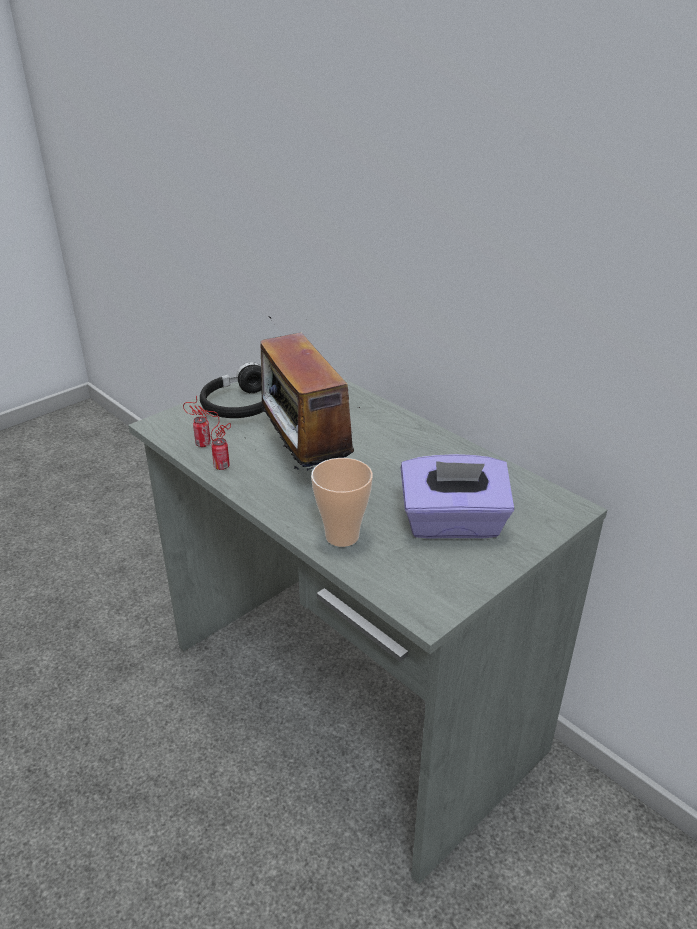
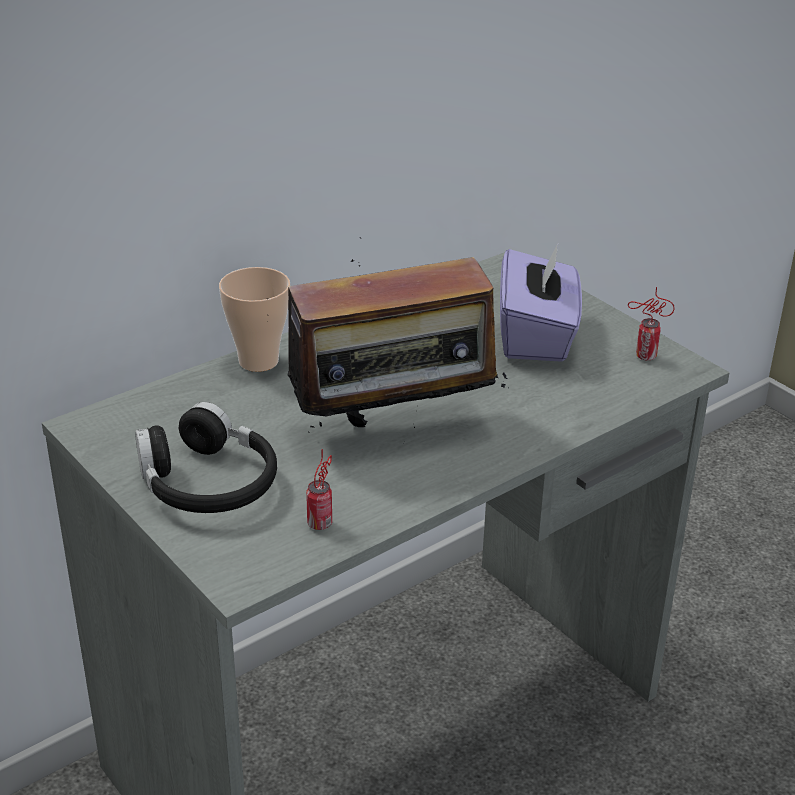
camera: 85 degrees left, 0 degrees up
(223, 465) = (386, 503): can -> can (643, 355)
(342, 536) = (559, 410): cup -> cup (258, 361)

